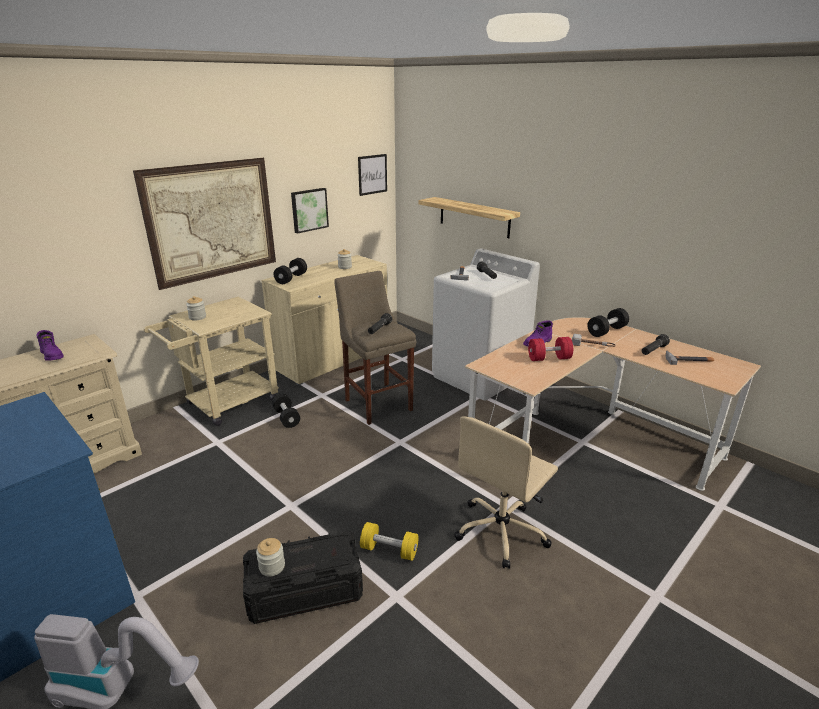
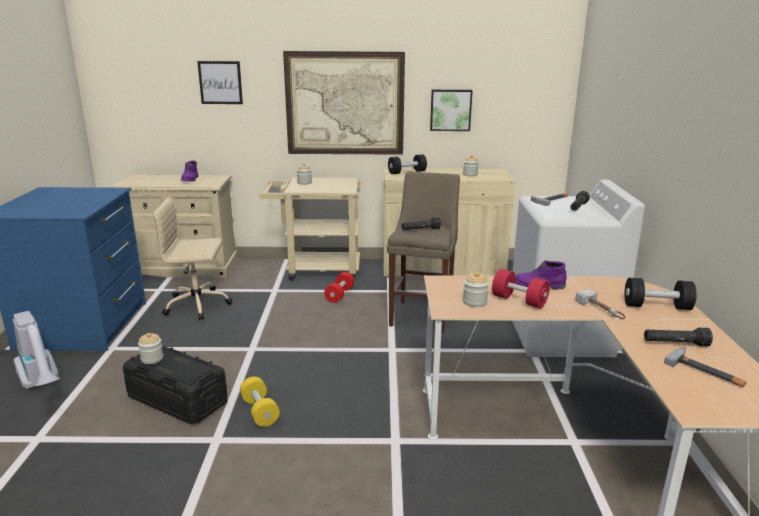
camera: 45 degrees right, 5 degrees down
(286, 418) = (339, 295): black dumbbell -> red dumbbell
(372, 174) = (541, 83): picture -> picture (220, 82)
(474, 217) = (615, 141): shelf -> none
(501, 531) = (357, 454): beige office chair -> beige office chair (198, 305)
(532, 371) = (475, 302): none -> jar

